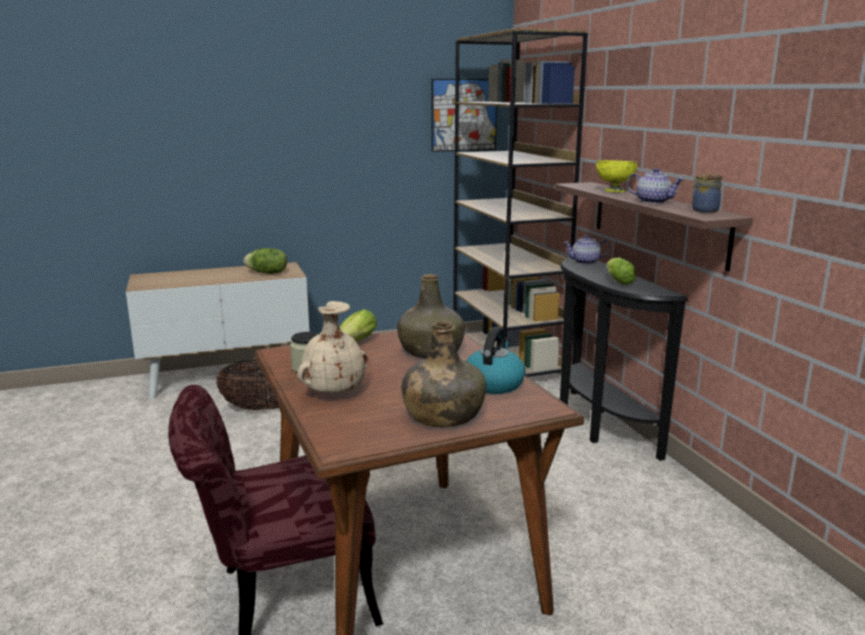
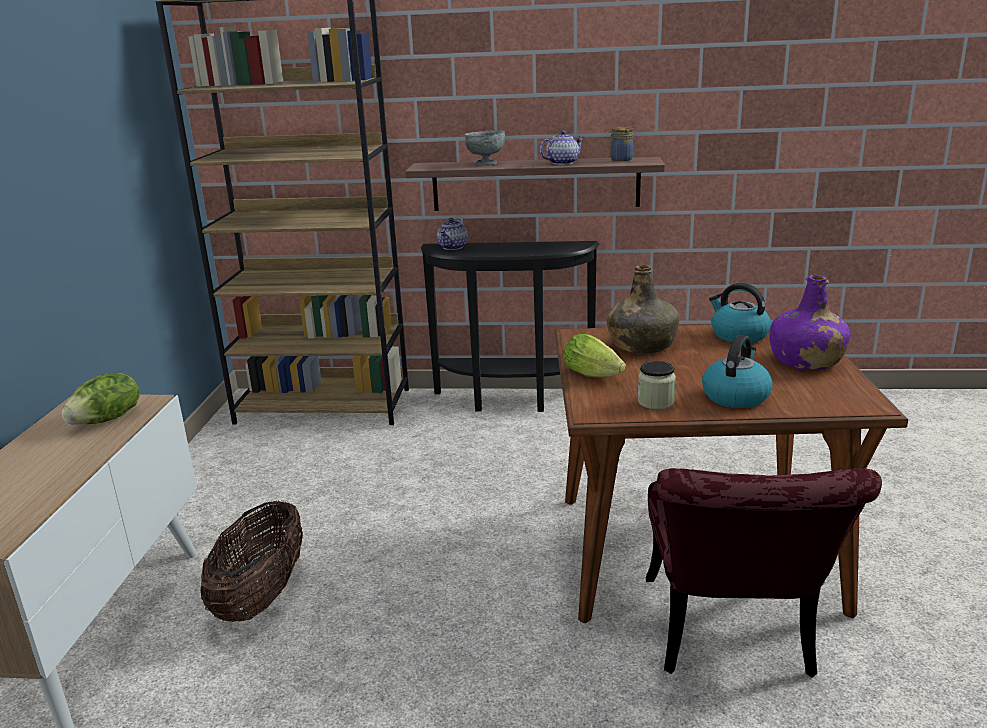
camera: 65 degrees left, 5 degrees up
(333, 392) = (735, 396): beige vase -> kettle
(442, 416) = (805, 361): green bottle -> purple bottle
(464, 115) = (157, 109): picture -> none
(614, 191) = (485, 163): yellow bowl -> grey bowl
(617, 281) = (533, 249): lettuce -> none

